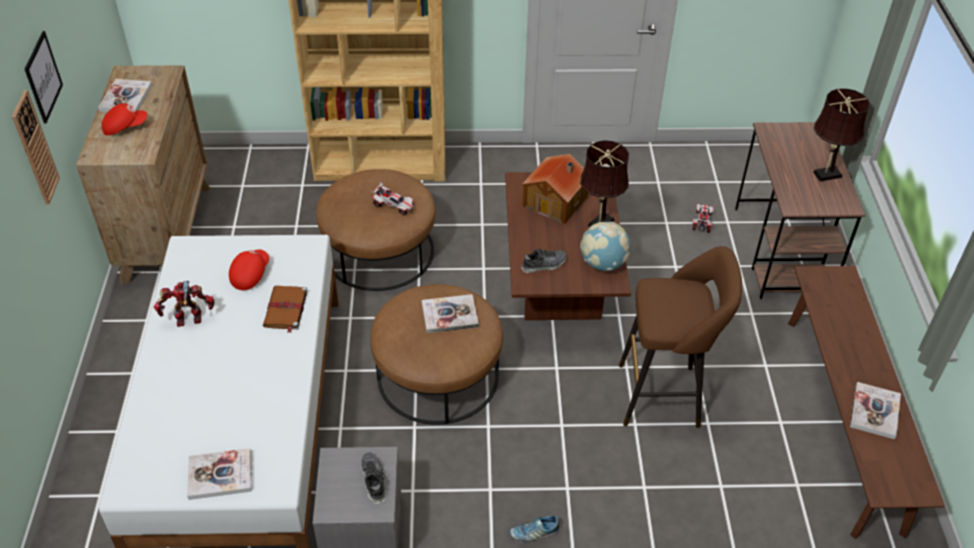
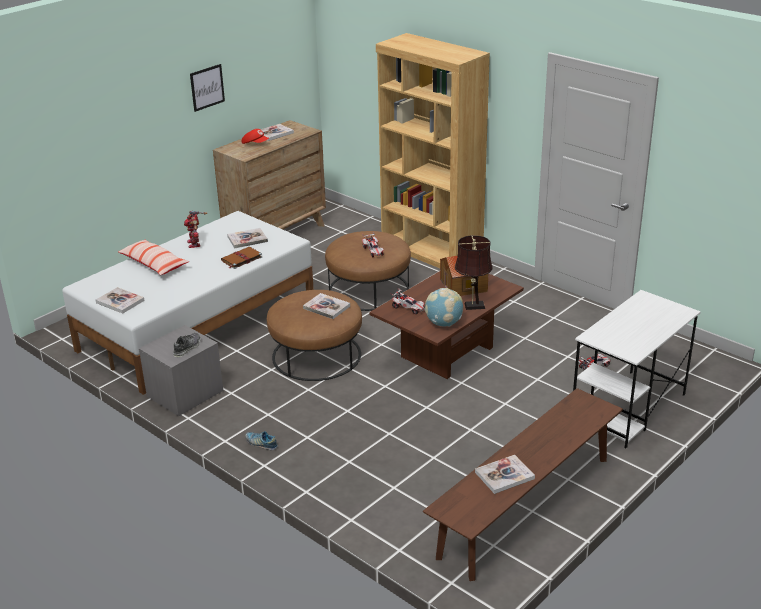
camera: 45 degrees right, 15 degrees down
(35, 148) = (177, 119): wall clock -> none
(179, 386) = (154, 264): none -> pillow
(189, 320) = (195, 243): toy robot -> toy robot turned 135 degrees counterclockwise
(250, 274) = (247, 239): red cap -> book
(543, 265) = (408, 308): shoe -> toy car
(665, 395) = (428, 431): brown stool -> none
(782, 252) = (628, 408): brown desk -> white desk
(825, 175) = (644, 333): brown table lamp -> none

